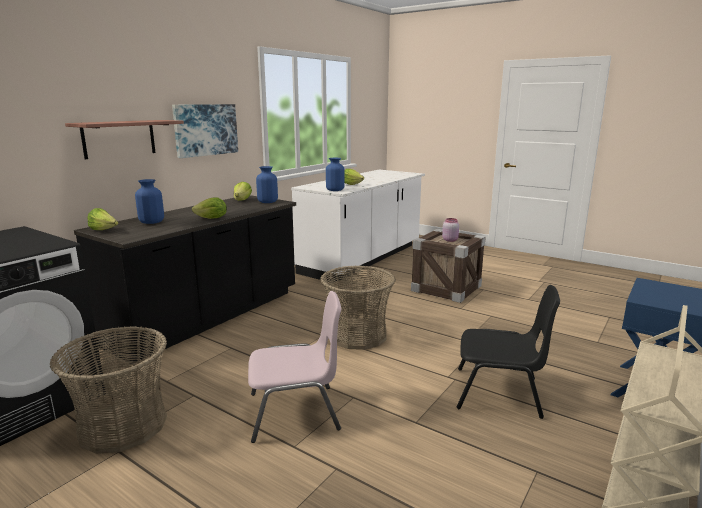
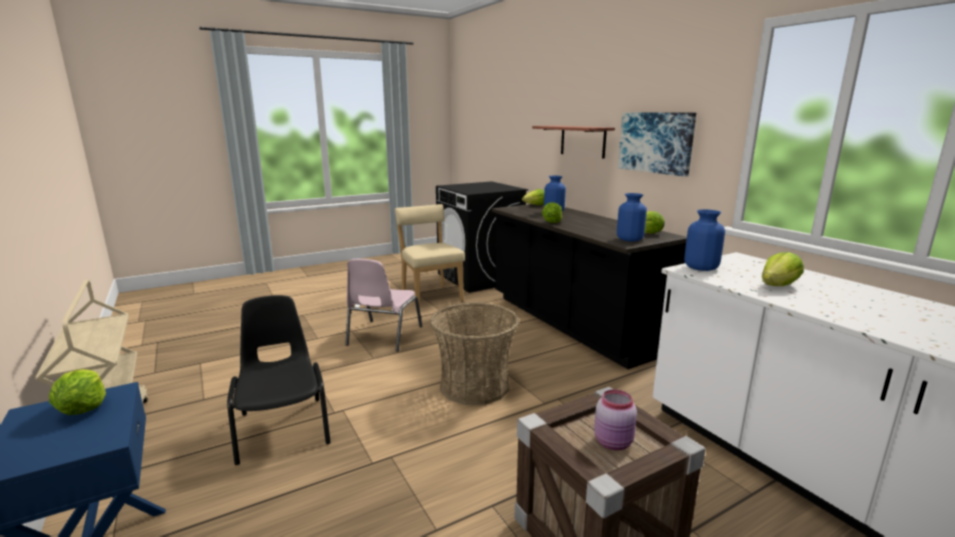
camera: 115 degrees right, 0 degrees up
(122, 425) = (430, 296): basket -> beige chair
(499, 393) = (283, 427): black chair -> black chair turned 120 degrees clockwise
(661, 299) = (83, 408): none -> lettuce

